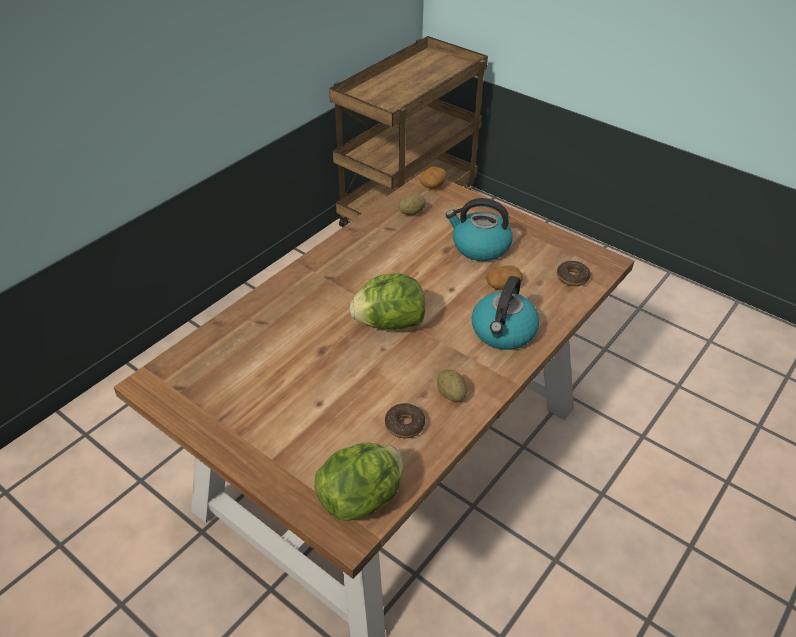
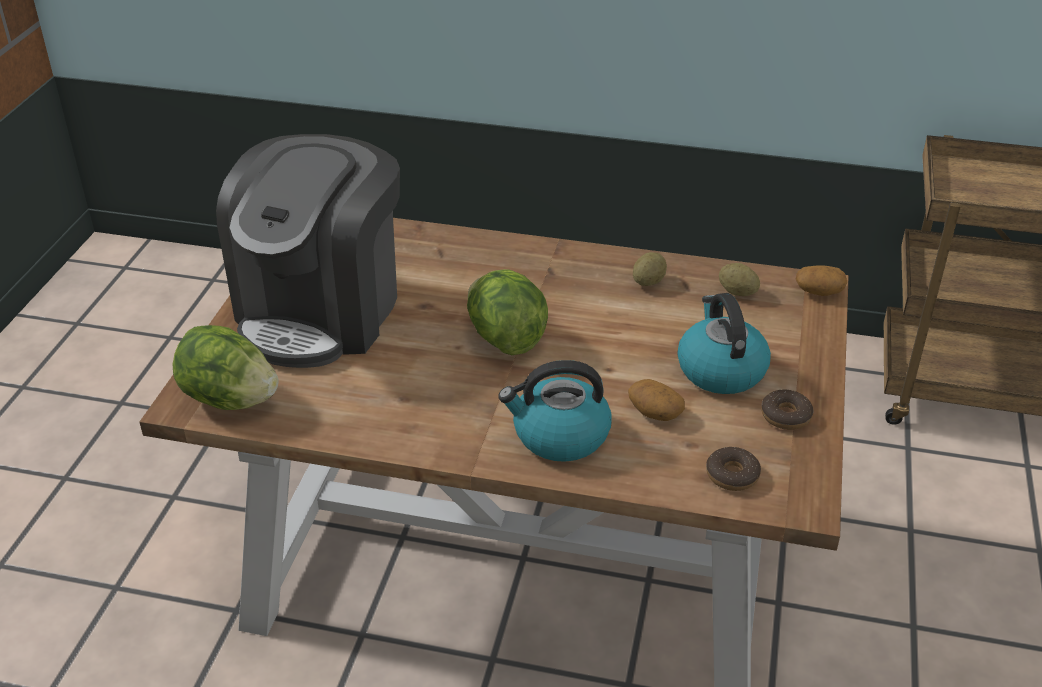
camera: 65 degrees right, 5 degrees down
(285, 410) = (321, 311): none -> coffee machine
(404, 425) = (347, 398): donut -> donut (785, 416)
(451, 394) = (417, 420): potato -> potato (648, 282)

